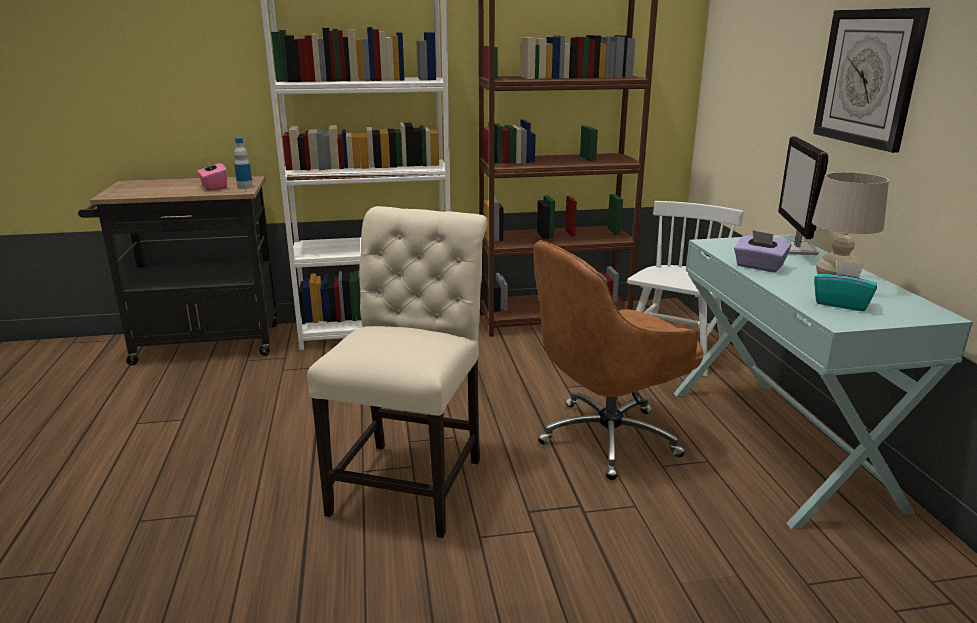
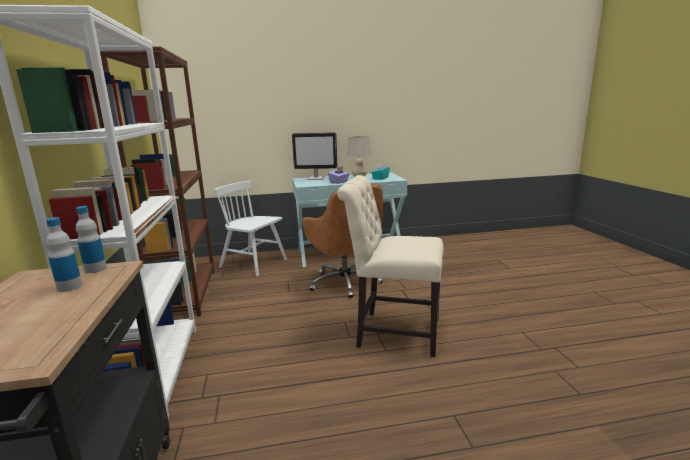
camera: 90 degrees left, 5 degrees down
(214, 187) = (69, 287): pink tissue box -> bottle
(868, 77) = (312, 105): wall clock -> none

